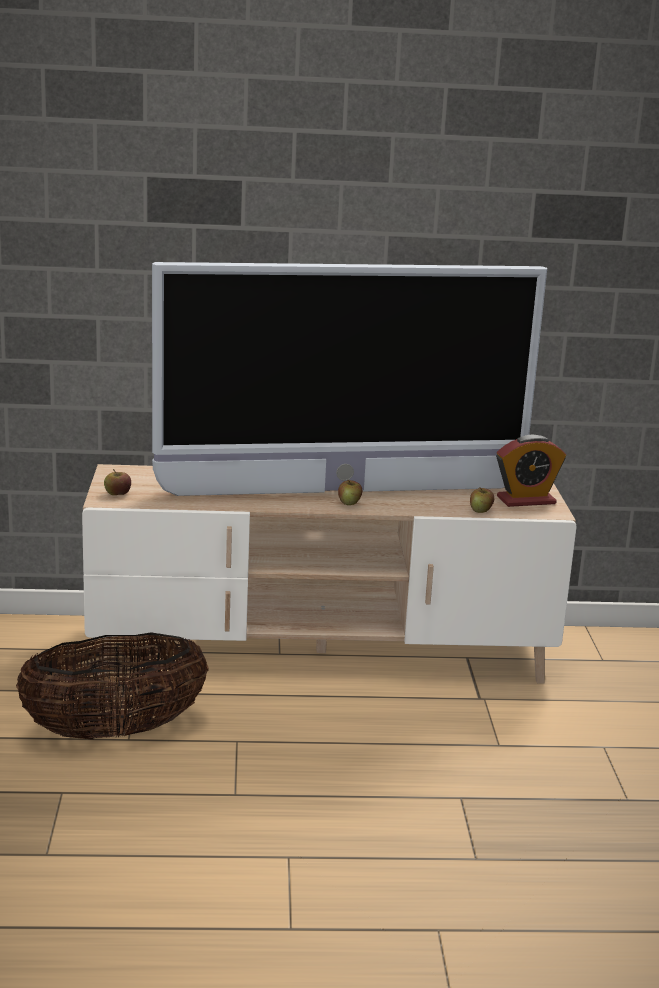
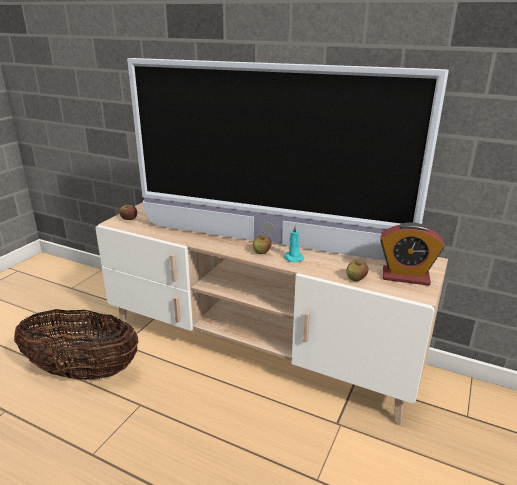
camera: 30 degrees right, 5 degrees up
(391, 502) = (293, 258): none -> turquoise candle

